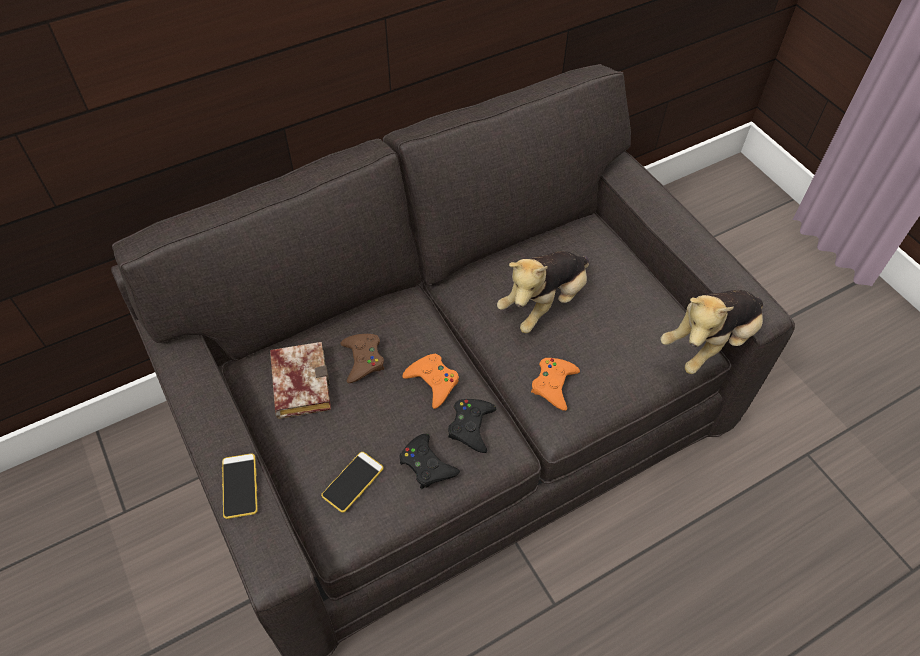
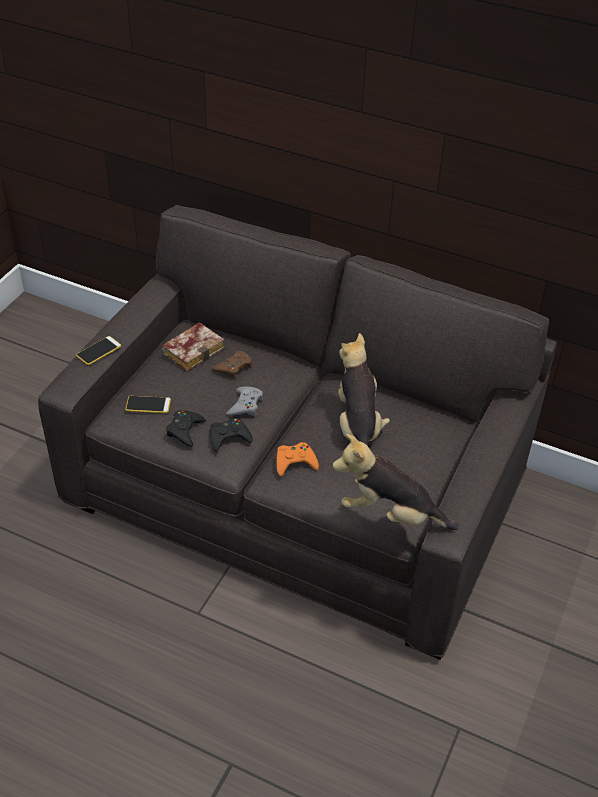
camera: 55 degrees right, 10 degrees down
(433, 382) = (245, 405): orange game controller -> grey game controller
(544, 303) = (358, 428): plush toy -> plush toy turned 75 degrees clockwise

